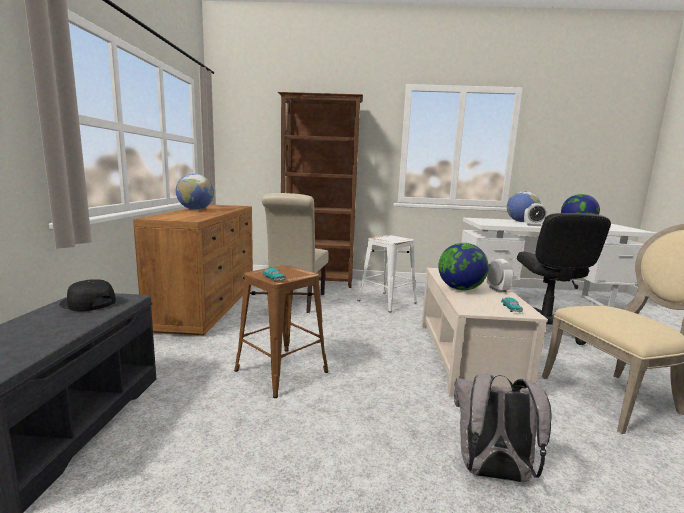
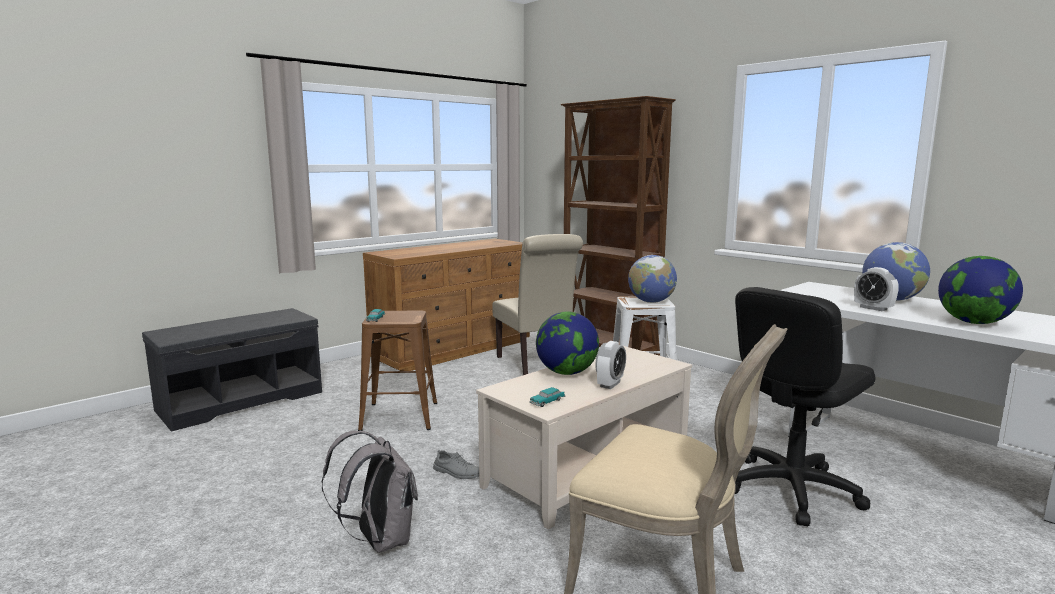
camera: 45 degrees right, 0 degrees up
(87, 303) = (275, 316): black cap -> none
(195, 209) = (451, 245): globe -> globe (651, 302)
(296, 302) = (536, 366): beige chair -> beige chair turned 75 degrees counterclockwise
(416, 393) = (457, 472): none -> grey shoe

